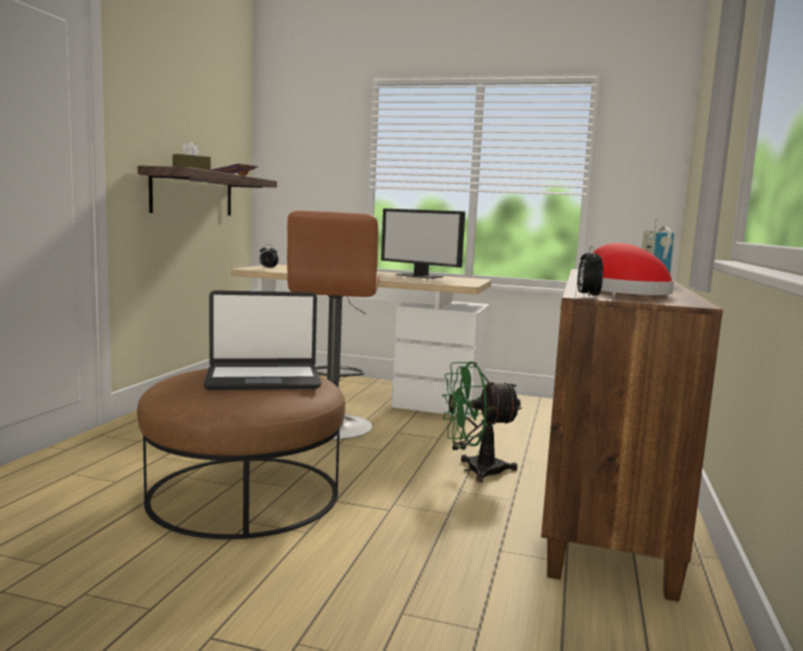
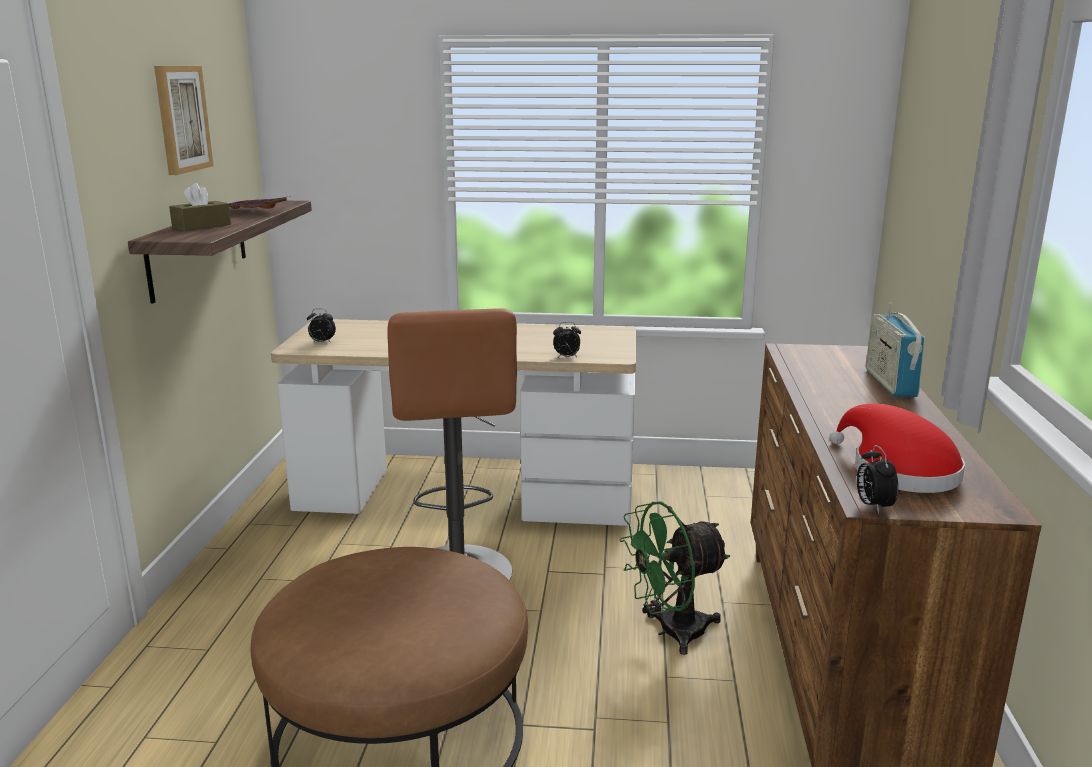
camera: 10 degrees left, 10 degrees up
(192, 108) = (181, 119): none -> picture
(263, 379) = (413, 592): laptop -> none
(420, 276) = (540, 333): monitor -> none
(430, 282) = (566, 357): none -> alarm clock

